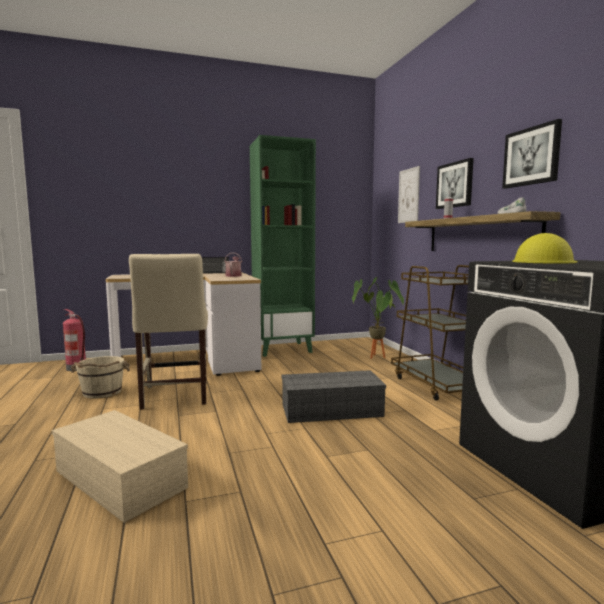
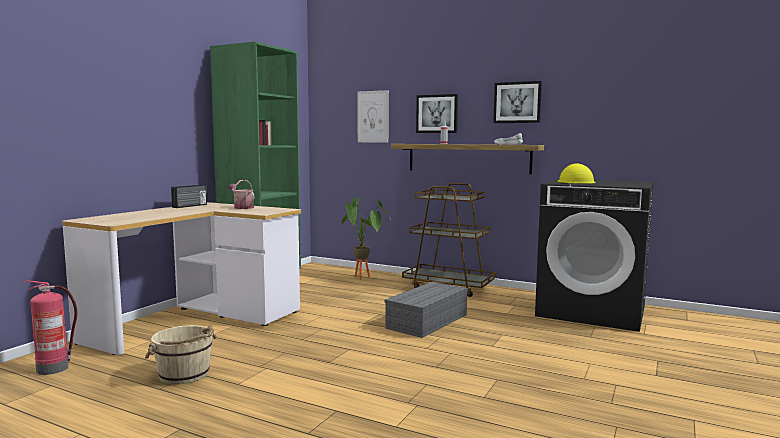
camera: 45 degrees left, 0 degrees up
(122, 479) = (414, 407): beige storage box -> none
(174, 396) = (279, 352): beige chair -> none

